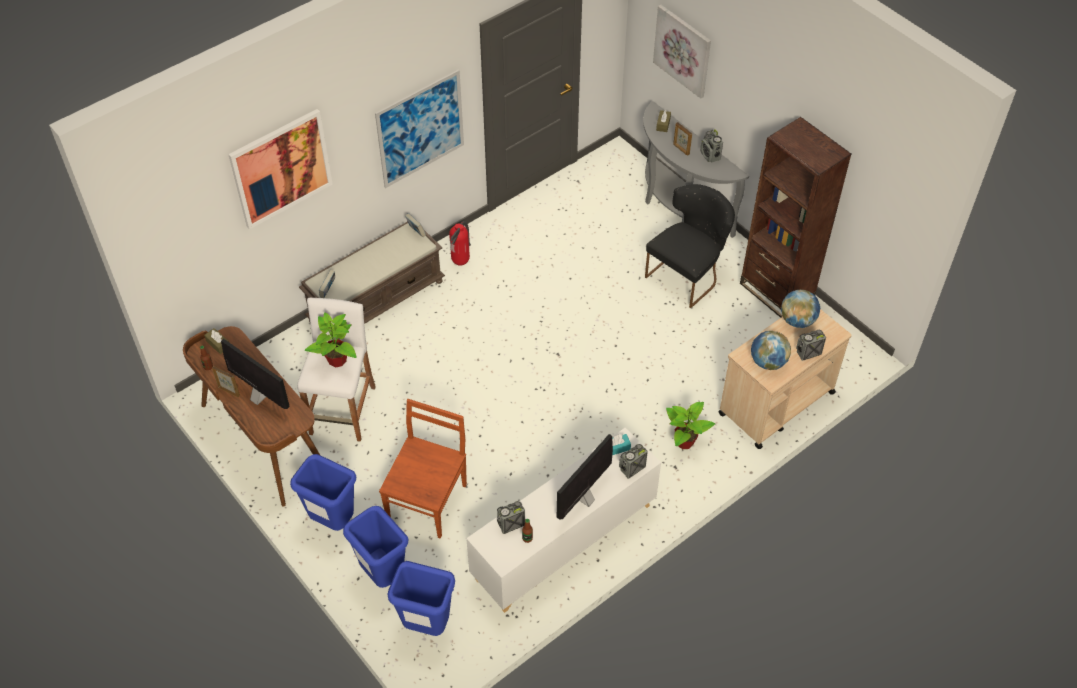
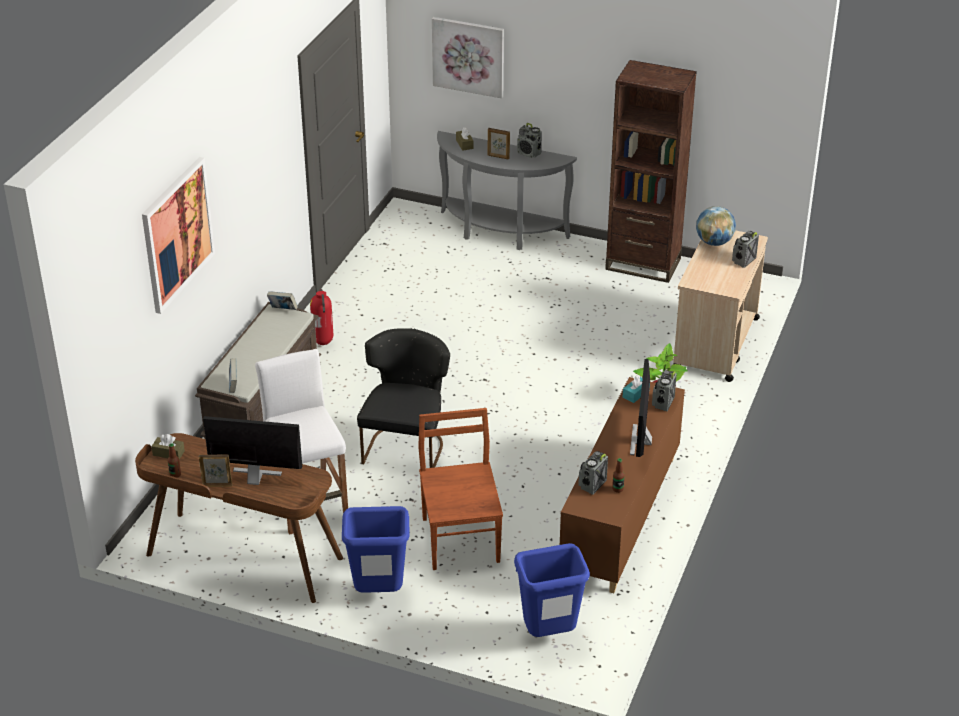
camera: 30 degrees left, 15 degrees down
(337, 360) = (308, 422): potted plant -> none
(382, 575) = (468, 614): blue trash can -> none
(420, 129) = (267, 185): picture -> none
(563, 542) = (620, 518): white cabinet -> brown cabinet
(687, 275) = (552, 279): black chair -> black chair (406, 445)
(767, 362) = (716, 279): globe -> none

